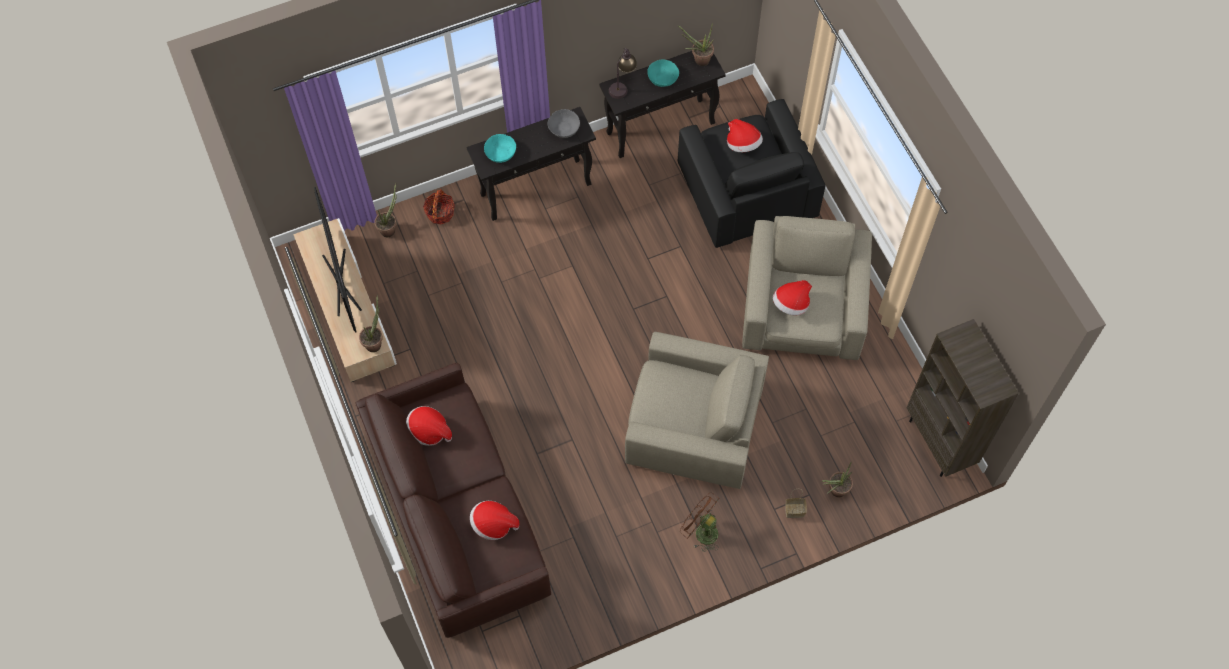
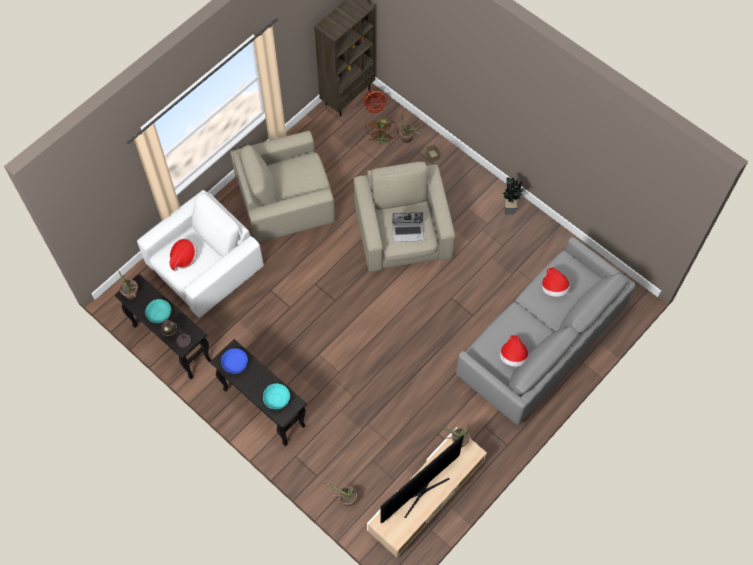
camera: 115 degrees left, 0 degrees up
(440, 213) = (315, 468): basket -> basket (374, 105)
(458, 514) = (539, 344): brown sofa -> grey sofa
(564, 129) = (235, 364): grey bowl -> blue bowl
(665, 396) = (408, 231): none -> laptop
(667, 573) = (510, 208): none -> potted plant
(701, 531) = (473, 200): brown fan -> brown fan (382, 140)
(746, 189) = (204, 266): black armchair -> white armchair
(791, 304) = (304, 184): hat -> none

